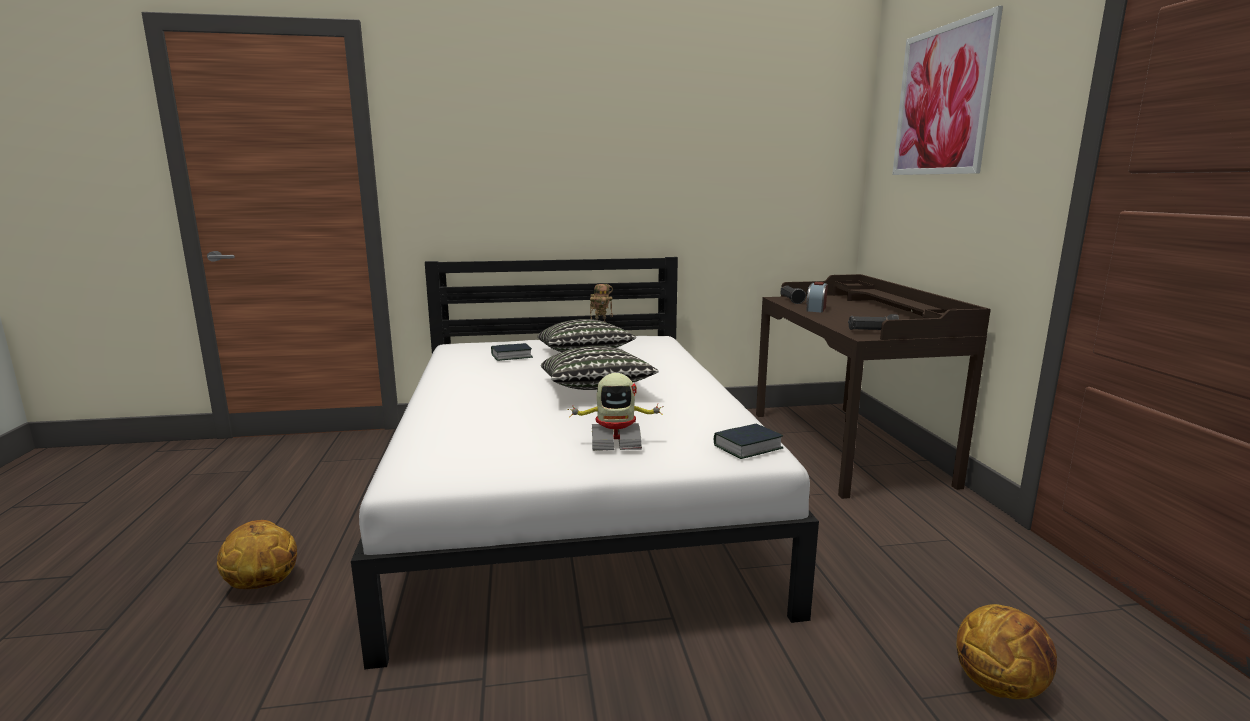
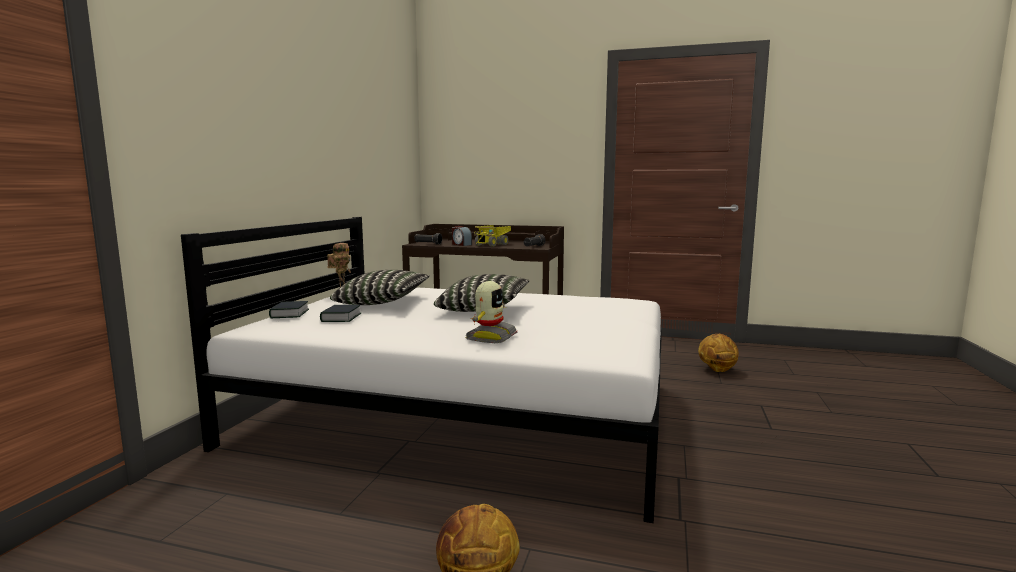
camera: 65 degrees left, 5 degrees down
(615, 442) = (596, 317): toy robot -> toy robot (490, 337)
(747, 447) = (626, 301): book -> book (289, 314)
(846, 317) = (492, 244): none -> toy truck
(942, 101) = (497, 111): picture -> none

